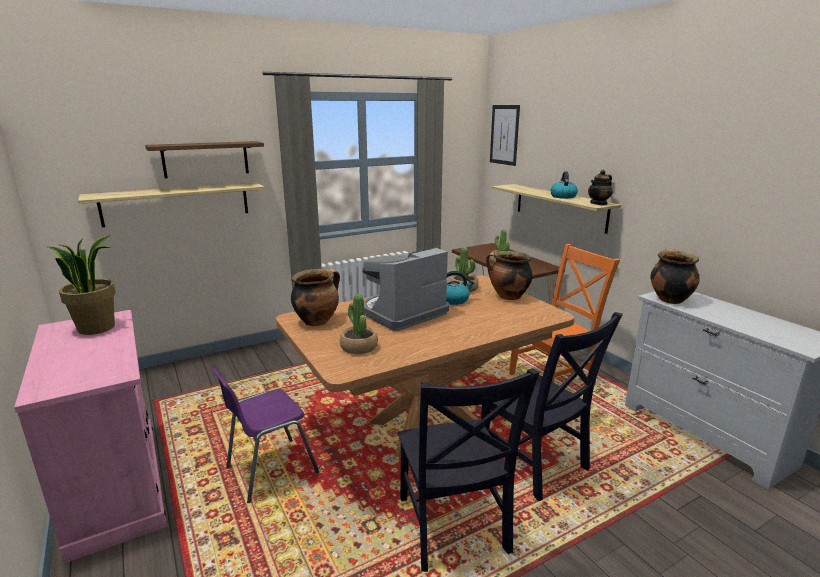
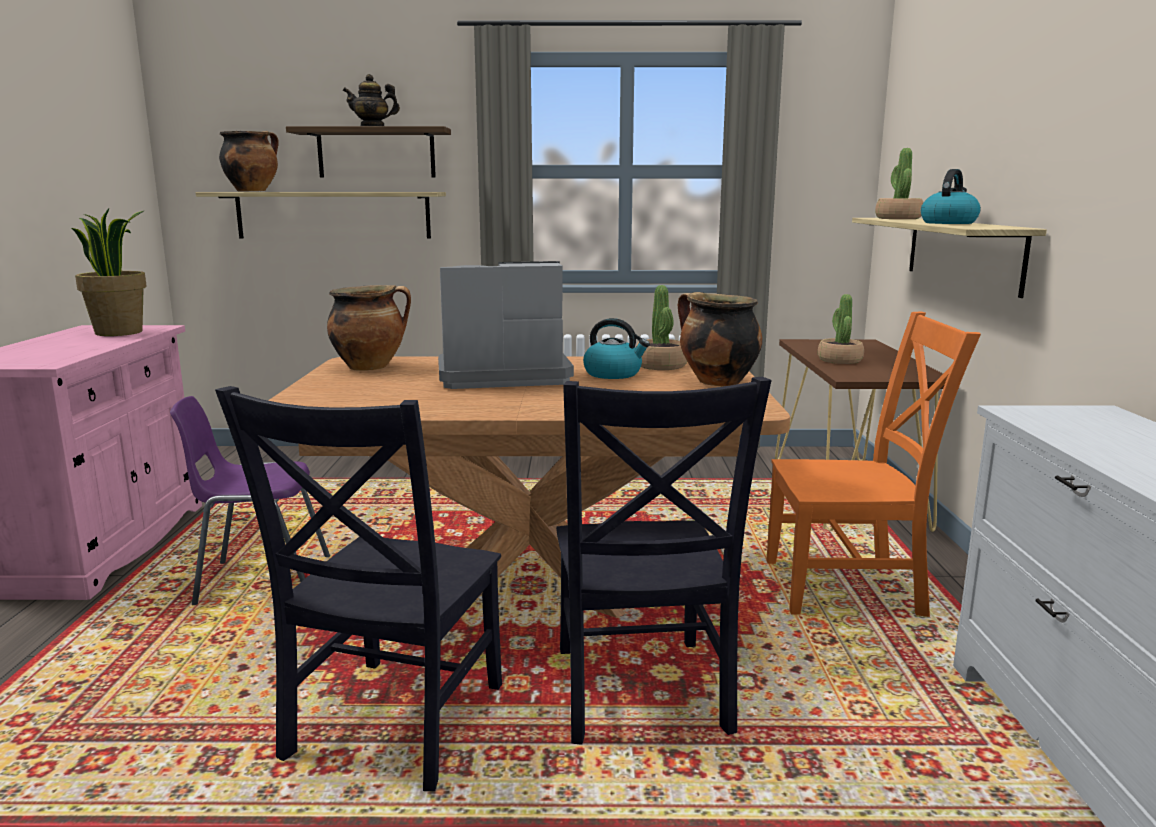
camera: 30 degrees right, 5 degrees down
(358, 347) = (360, 395): potted plant -> potted plant (898, 218)
(504, 135) = (904, 123): picture -> none
(599, 203) = (994, 227): teapot -> teapot (372, 127)
(669, 299) = (1043, 418): cooking pot -> cooking pot (252, 191)

